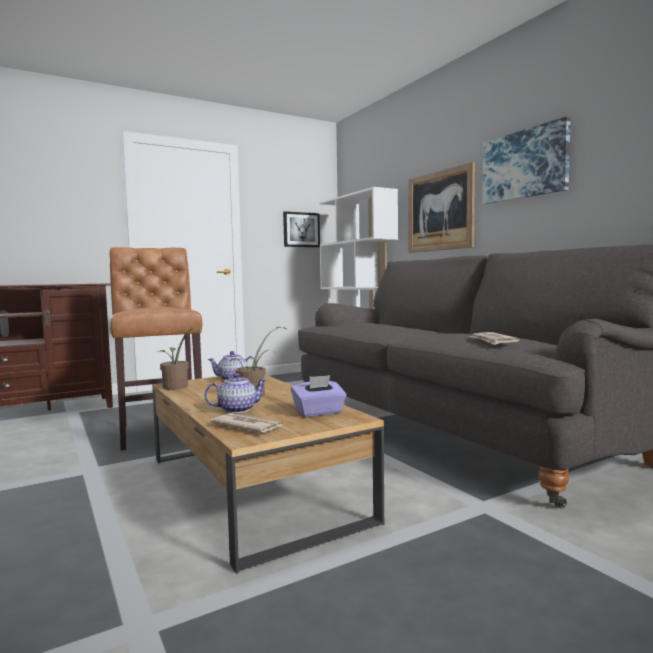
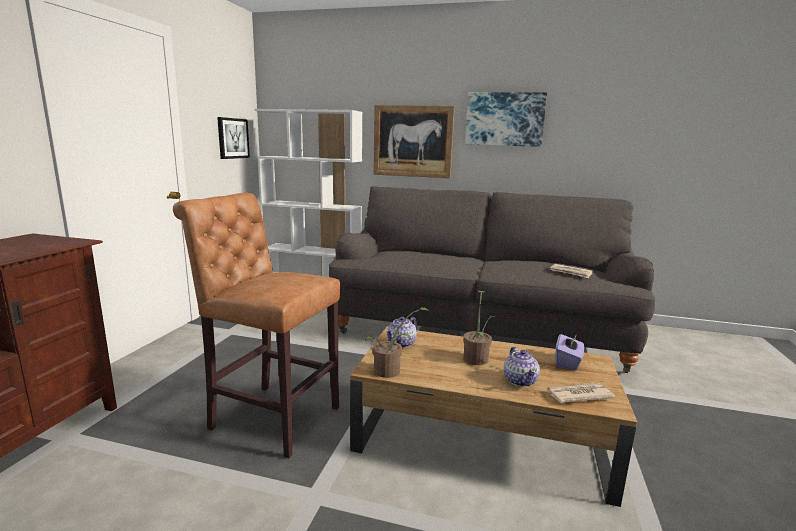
camera: 45 degrees left, 10 degrees up
(236, 409) = (520, 380): teapot -> teapot turned 150 degrees clockwise

